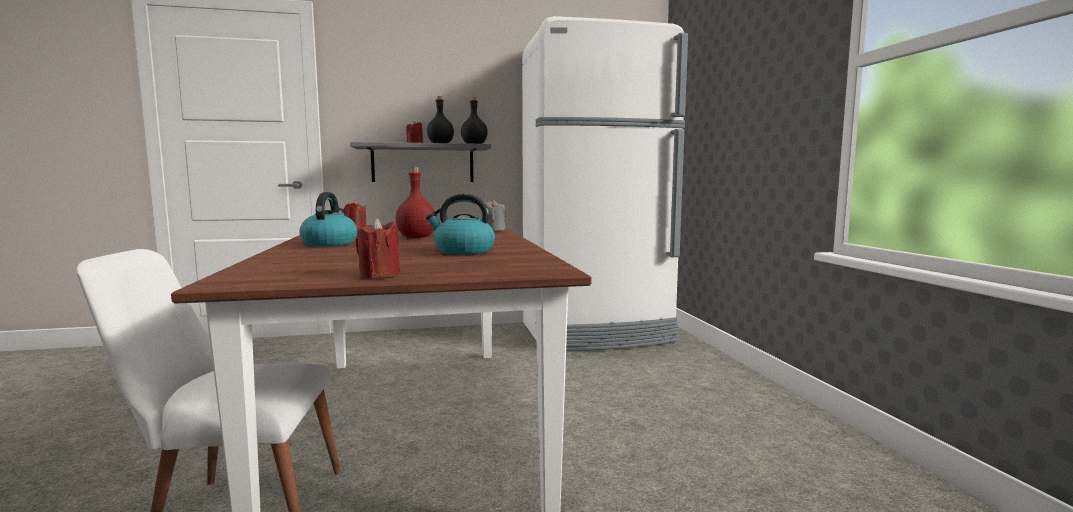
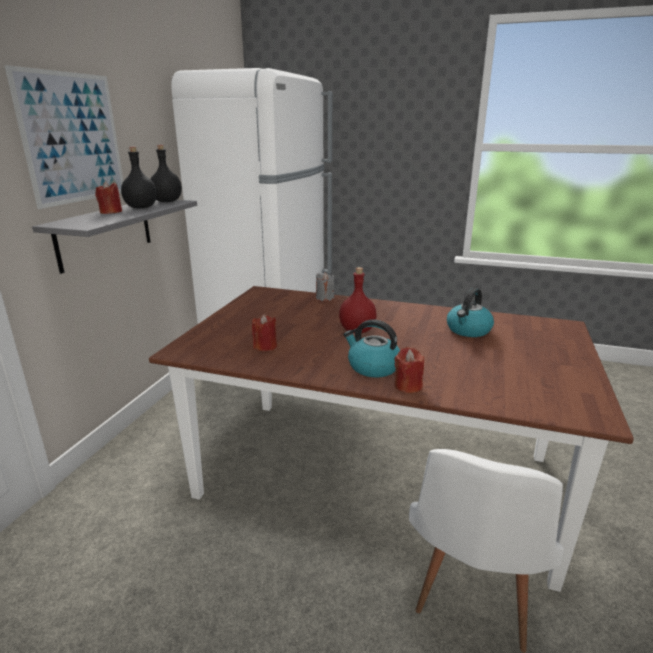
camera: 60 degrees left, 15 degrees up
(379, 275) = (575, 367): red candle -> red candle (408, 386)
(405, 92) = (73, 138): none -> picture

